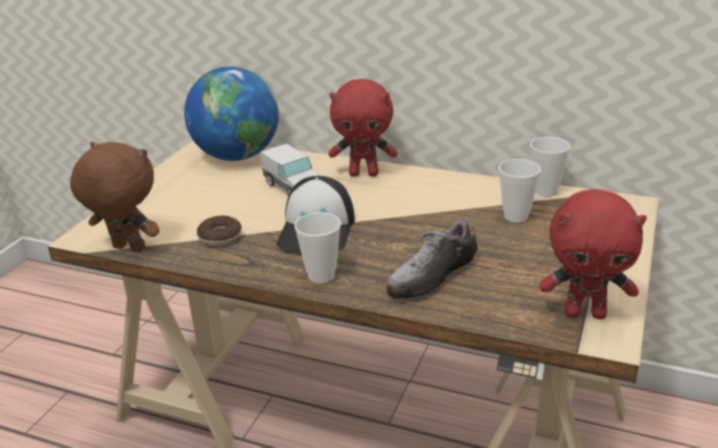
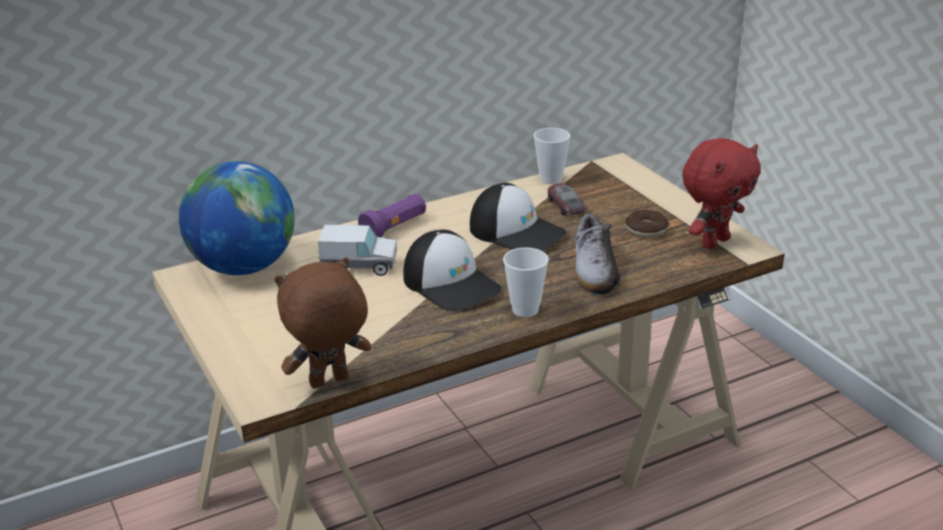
camera: 50 degrees left, 0 degrees up
(220, 237) = (388, 330): donut -> donut (646, 230)
(364, 174) = (394, 228): red plush toy -> purple flashlight
(436, 217) = (517, 232): none -> cap
(516, 216) = (566, 205): cup -> toy car

